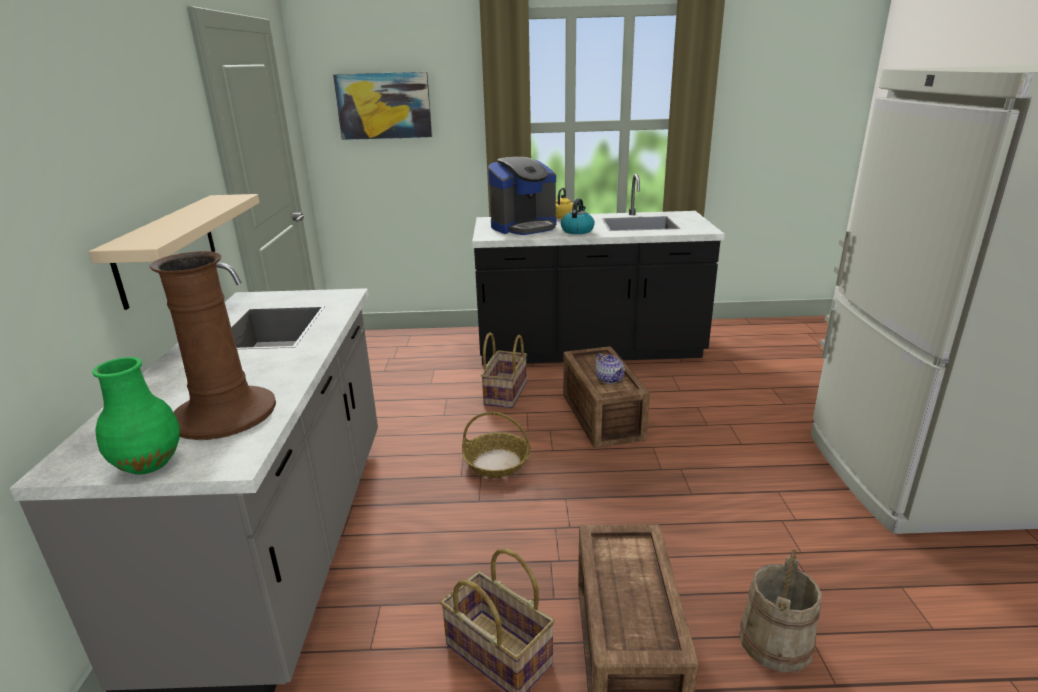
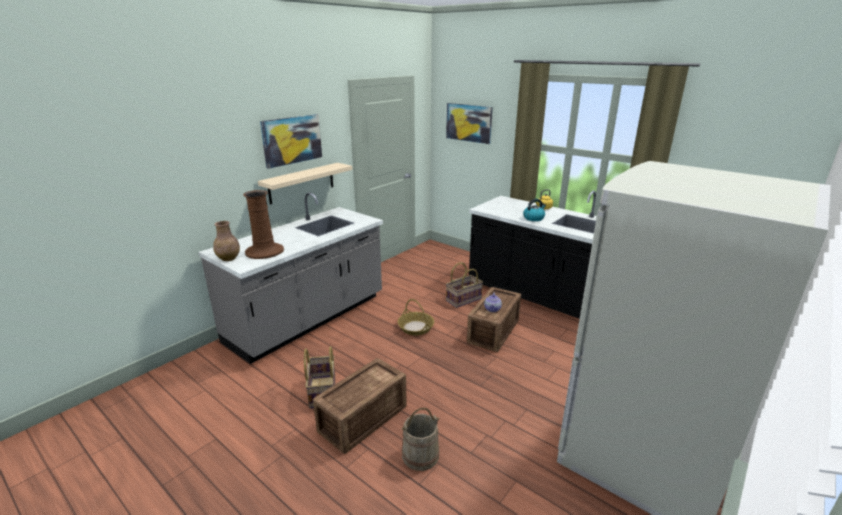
camera: 40 degrees right, 0 degrees up
(130, 141) = (292, 140): none -> picture
(150, 464) = (229, 258): green vase -> brown vase
(524, 227) = (511, 208): coffee machine -> none

